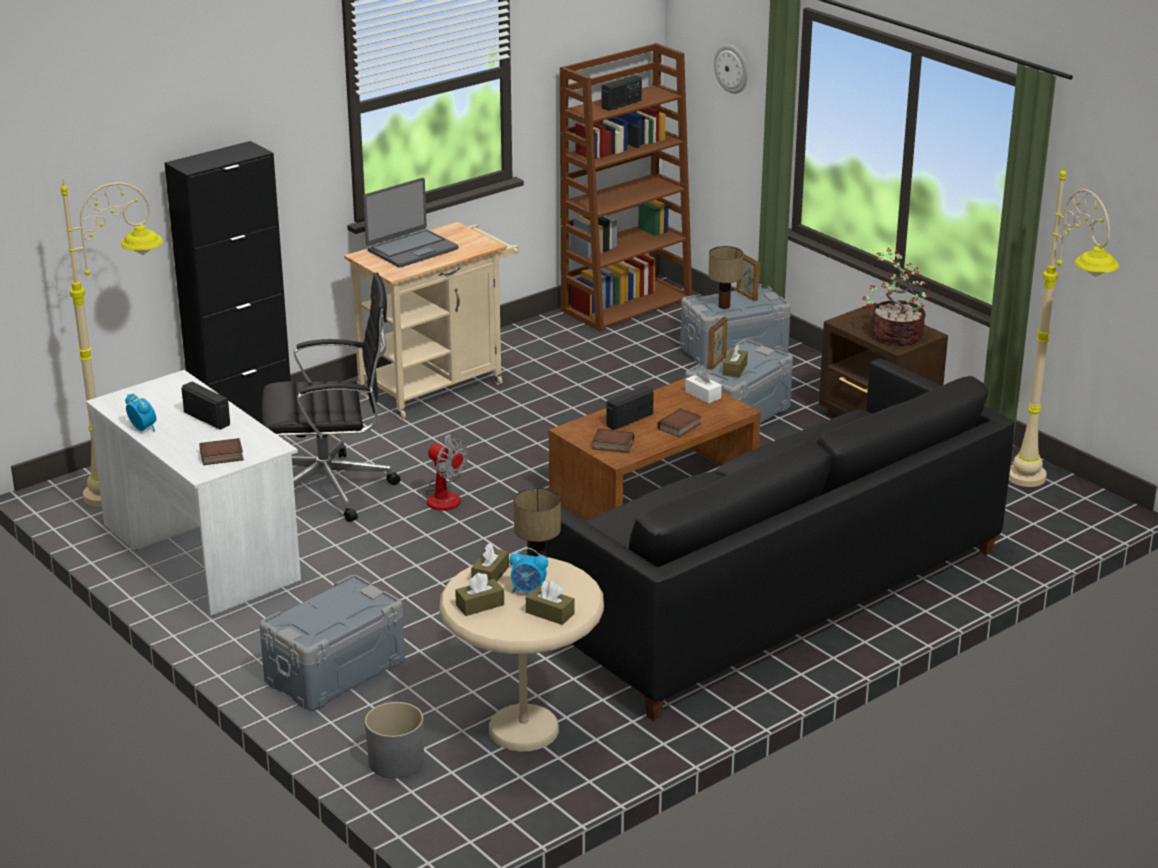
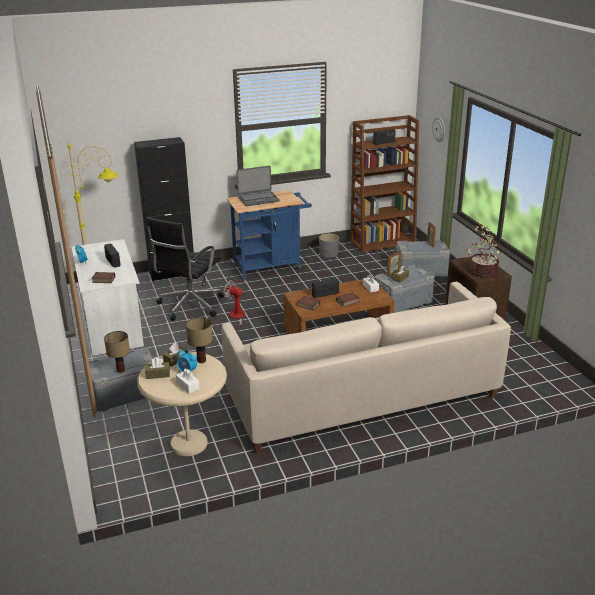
camera: 20 degrees right, 0 degrees up
(331, 489) = (189, 306): black office chair -> black office chair turned 105 degrees clockwise
(395, 761) = (117, 446): grey planter -> grey planter (328, 253)
(438, 385) = (271, 266): beige cart -> blue cart
(445, 495) = (237, 317): fan -> fan turned 150 degrees clockwise
(550, 613) = (188, 386): brown tissue box -> white tissue box
(723, 306) = (415, 247): table lamp -> table lamp (120, 370)
(771, 593) = (361, 396): black sofa -> beige sofa
(1045, 492) = (545, 369): beige floor lamp -> none

